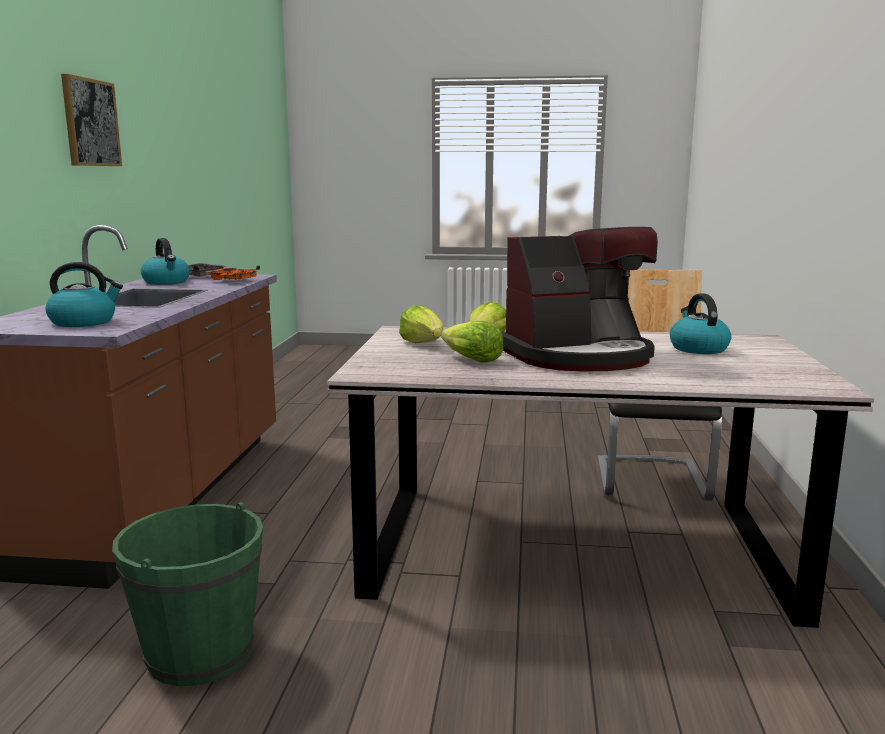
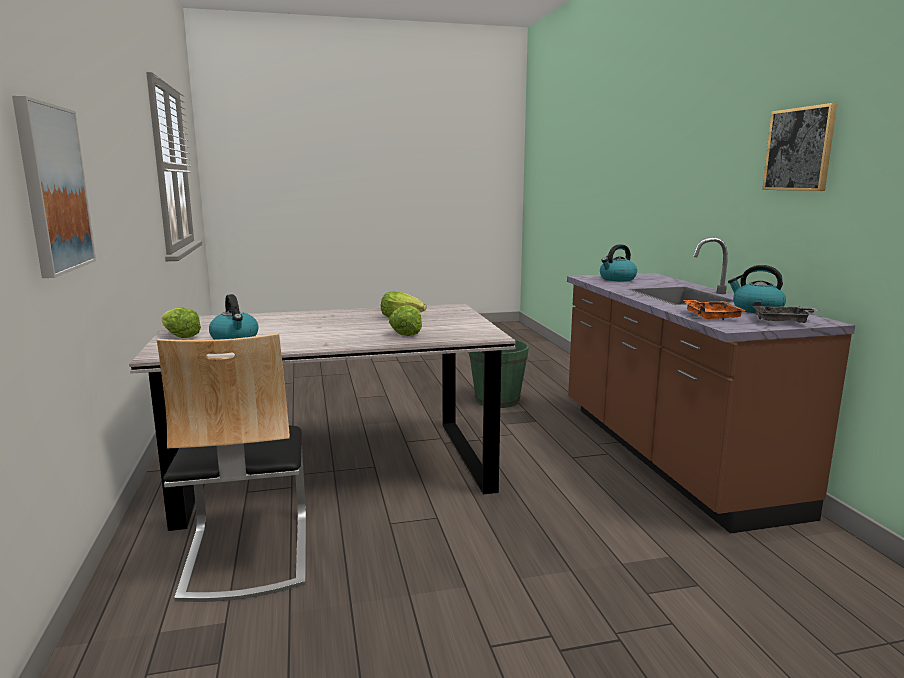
camera: 160 degrees right, 0 degrees up
(424, 343) = (449, 326): lettuce -> lettuce (180, 336)
(579, 356) = (331, 325): coffee machine -> none
(829, 160) = (53, 189): none -> picture

